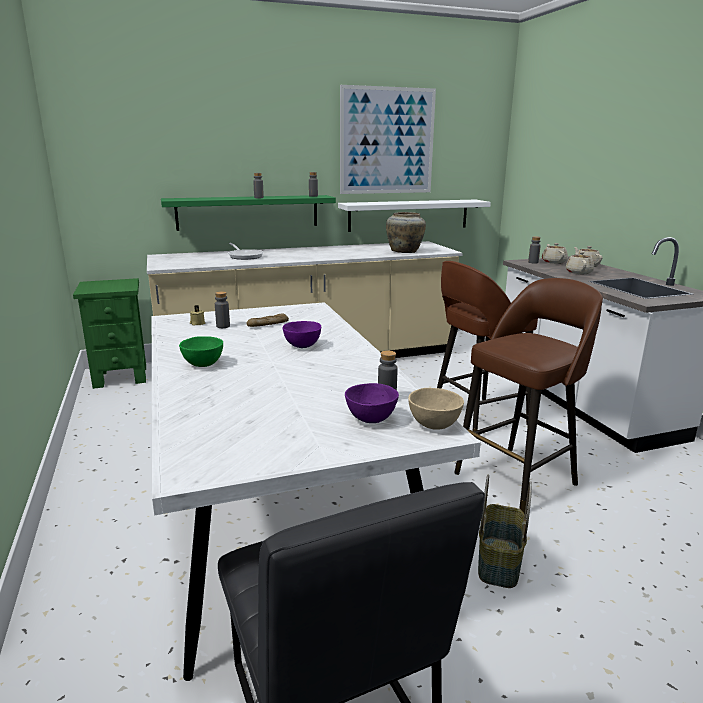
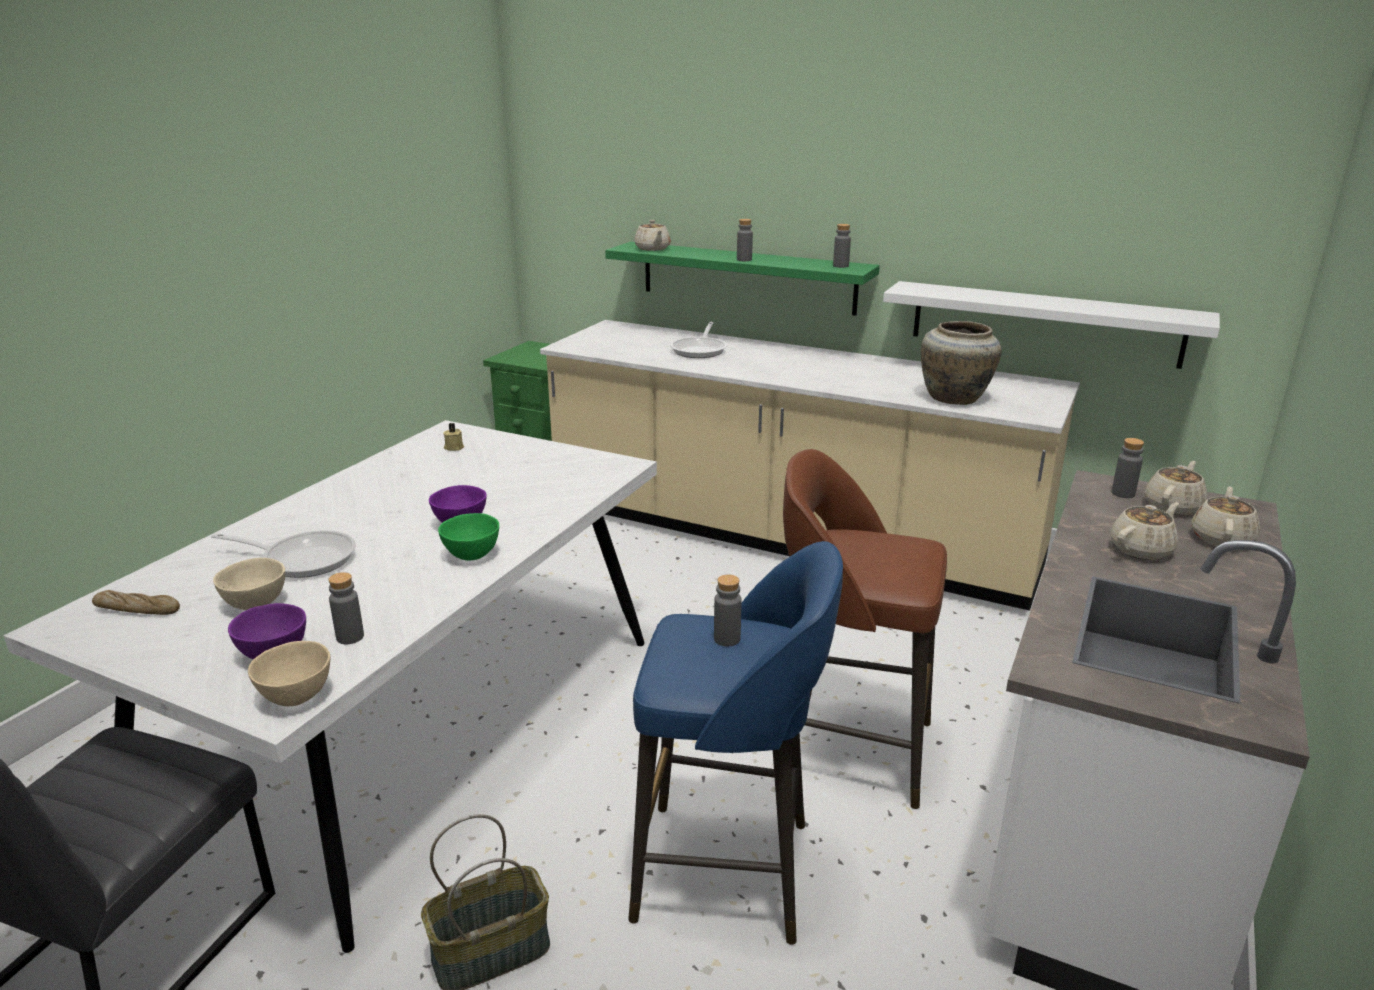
camera: 45 degrees right, 5 degrees up
(190, 199) = (652, 249): none -> beige teapot
(203, 364) = (331, 508): green bowl -> green bowl (472, 554)
(223, 326) = (465, 461): grey bottle -> grey bottle (727, 639)
(257, 386) = (302, 559): none -> frying pan
(268, 324) = (508, 476): bread -> bread (137, 610)
(294, 410) = (256, 604): none -> beige bowl
(387, 141) = (1011, 175): picture -> none
(518, 478) = (729, 872): brown stool -> blue stool

